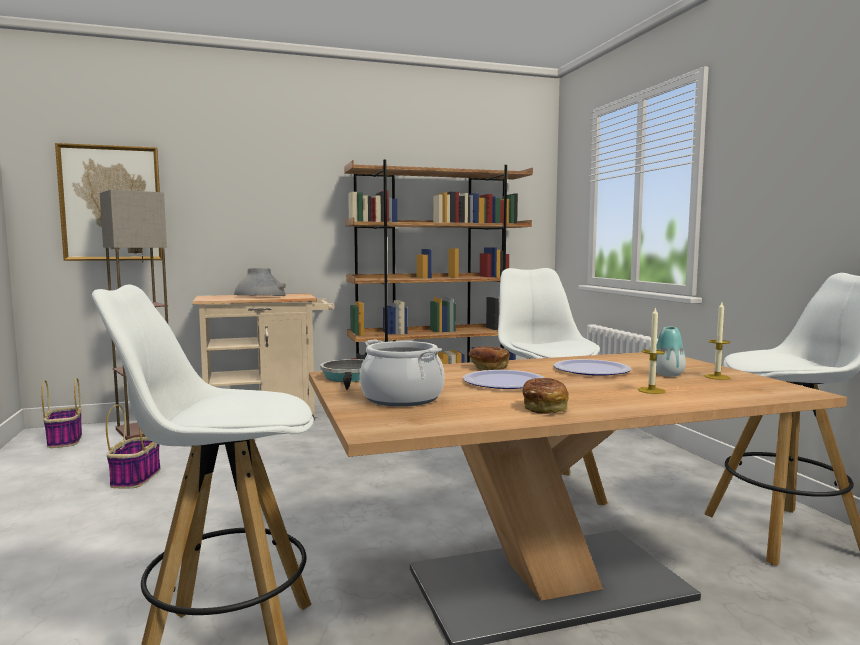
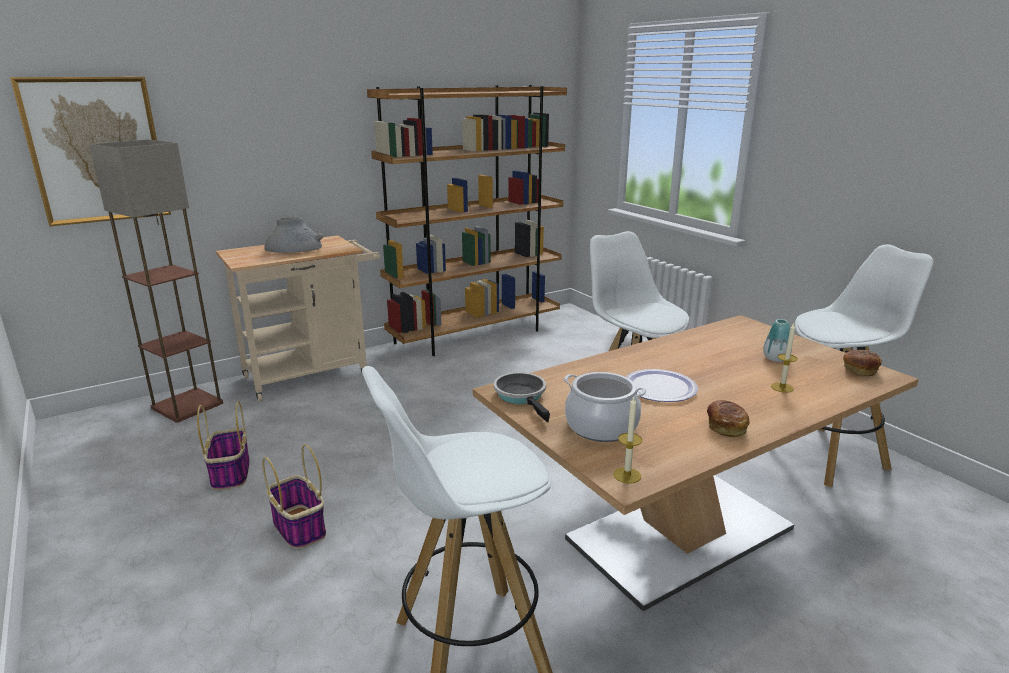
camera: 15 degrees left, 15 degrees up
(64, 440) = (103, 432): basket -> basket (298, 527)
(488, 367) = (625, 362): bread -> bread (859, 370)
(591, 370) = (712, 357): plate -> none
(717, 377) = (813, 358): candle -> candle (627, 475)

